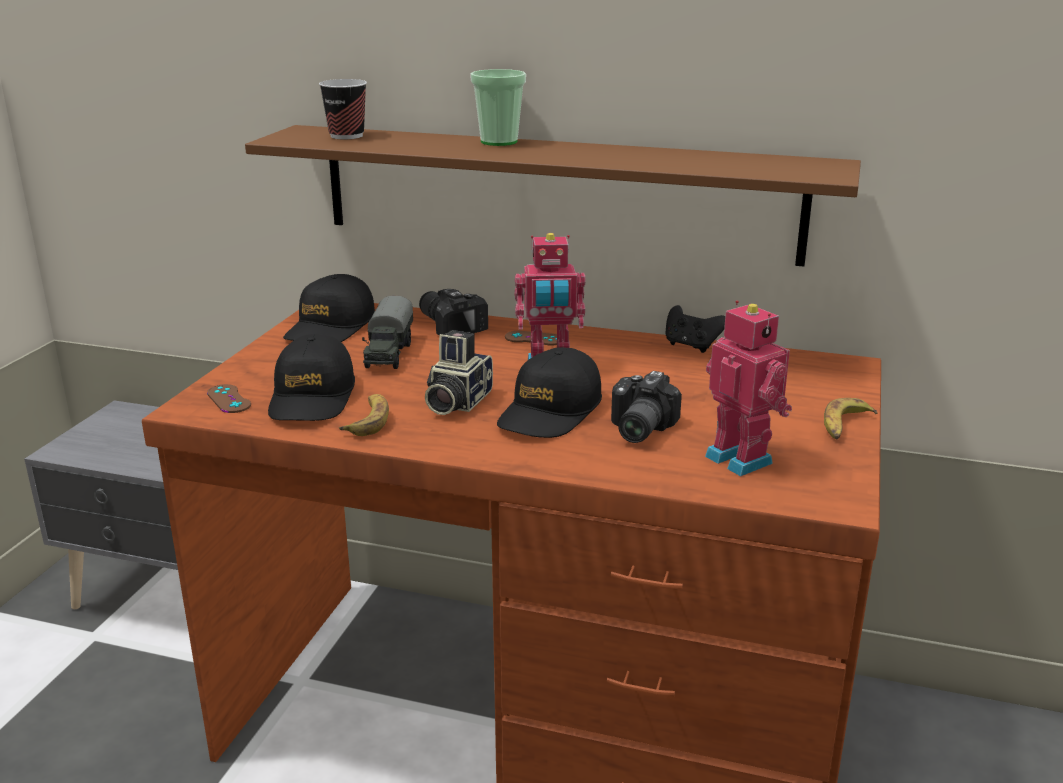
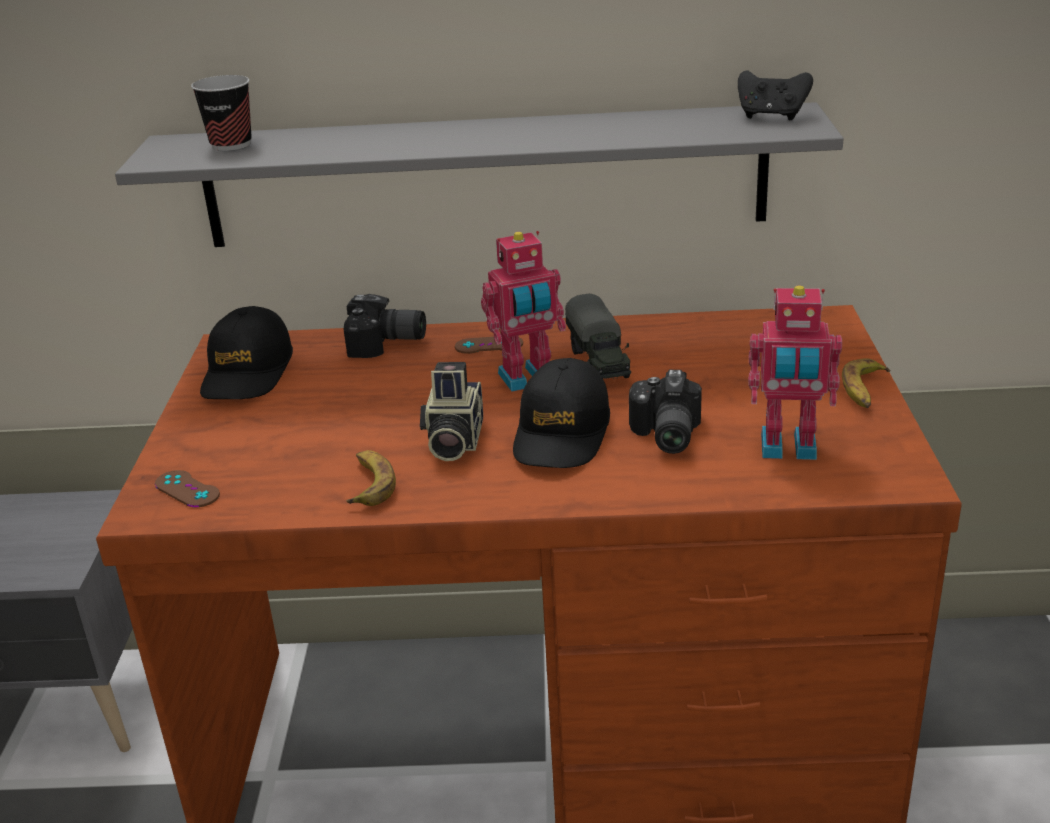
camera: 15 degrees left, 5 degrees up
(312, 397) = (286, 467): black cap -> none
(388, 354) = (338, 395): toy truck -> toy truck (599, 362)
(452, 325) = (386, 344): camera -> camera turned 150 degrees clockwise
(499, 142) = (418, 129): cup -> none
(556, 193) = (484, 177): brown shelf -> grey shelf
(691, 346) = (659, 324): black game controller -> black game controller (771, 116)
(742, 458) = (788, 449): toy robot -> toy robot turned 150 degrees clockwise

